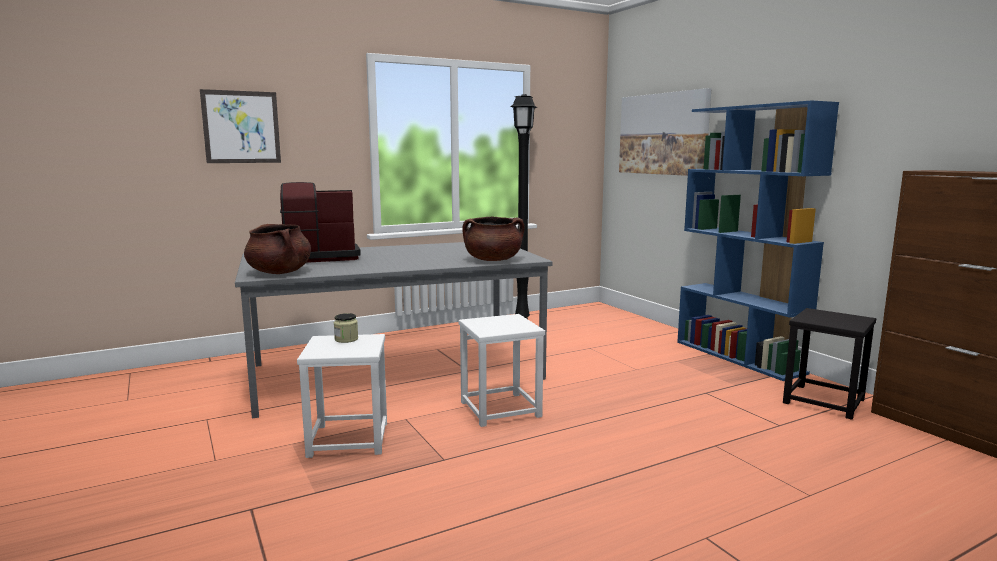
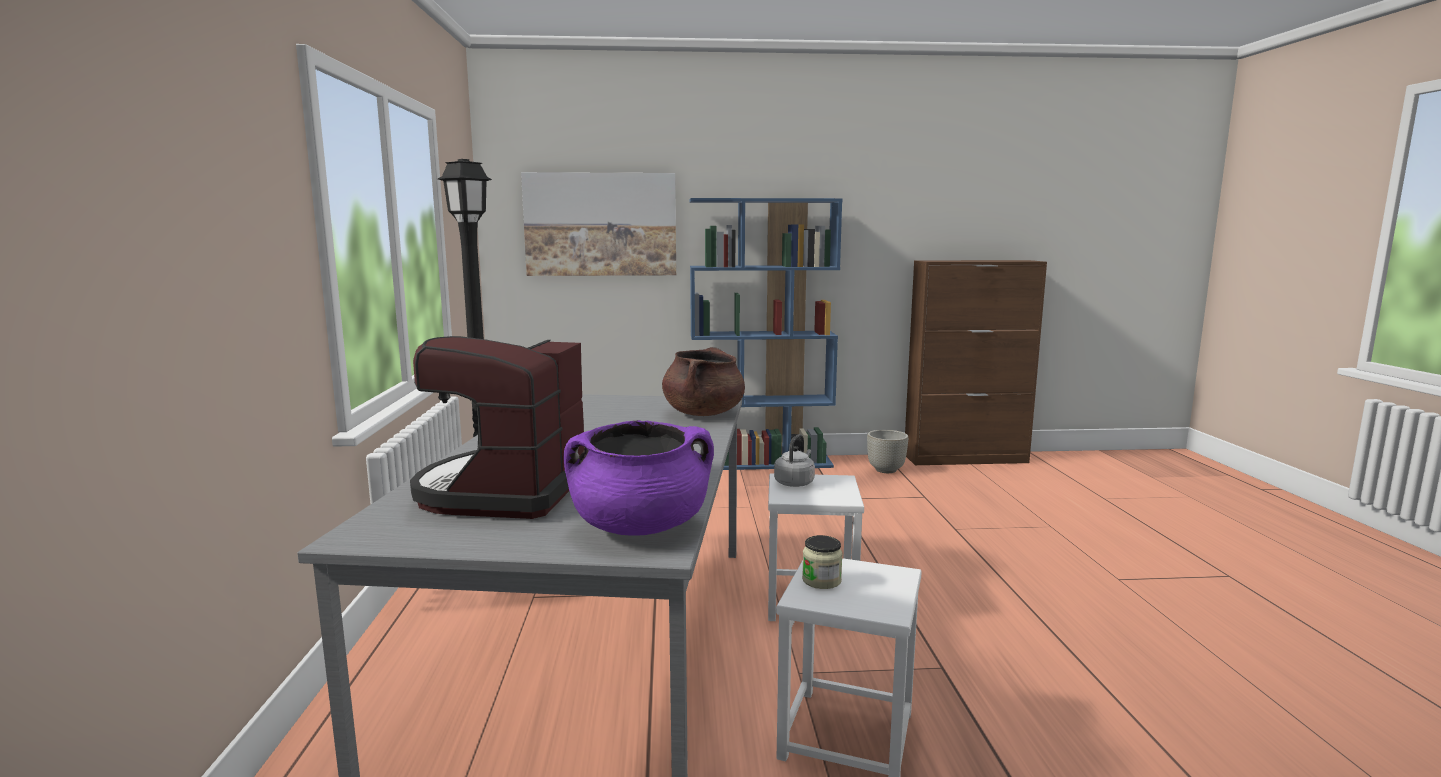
camera: 65 degrees left, 0 degrees up
(241, 127) = (140, 203): picture -> none
(280, 272) = (641, 527): brown cooking pot -> purple cooking pot
(505, 319) = (795, 482): none -> grey kettle
(823, 401) = (886, 470): black stool -> grey planter

